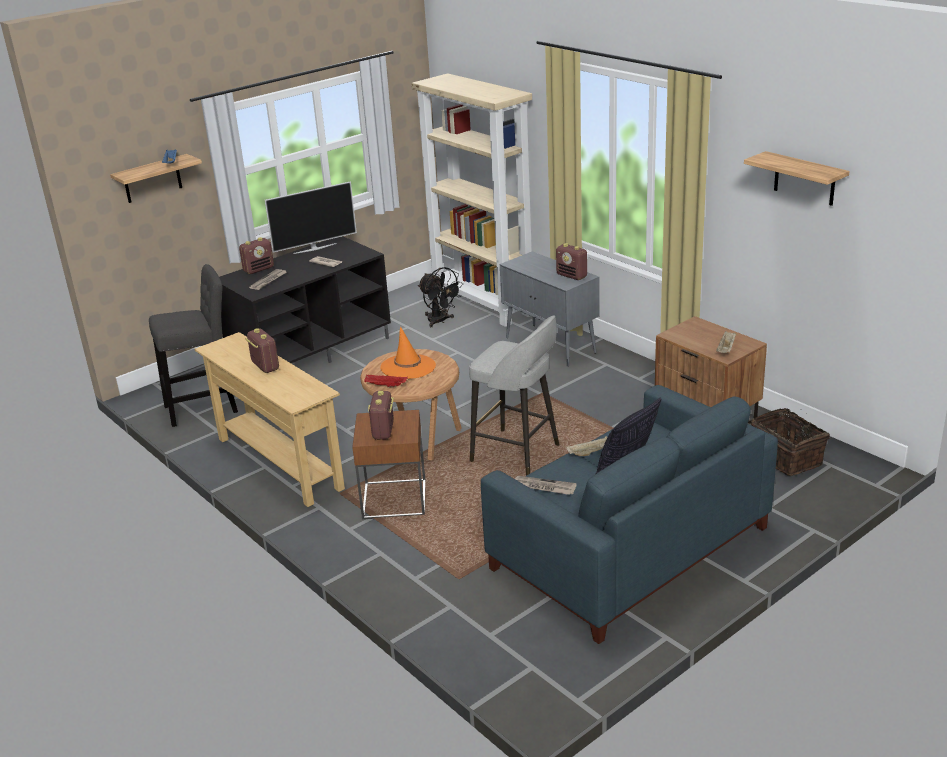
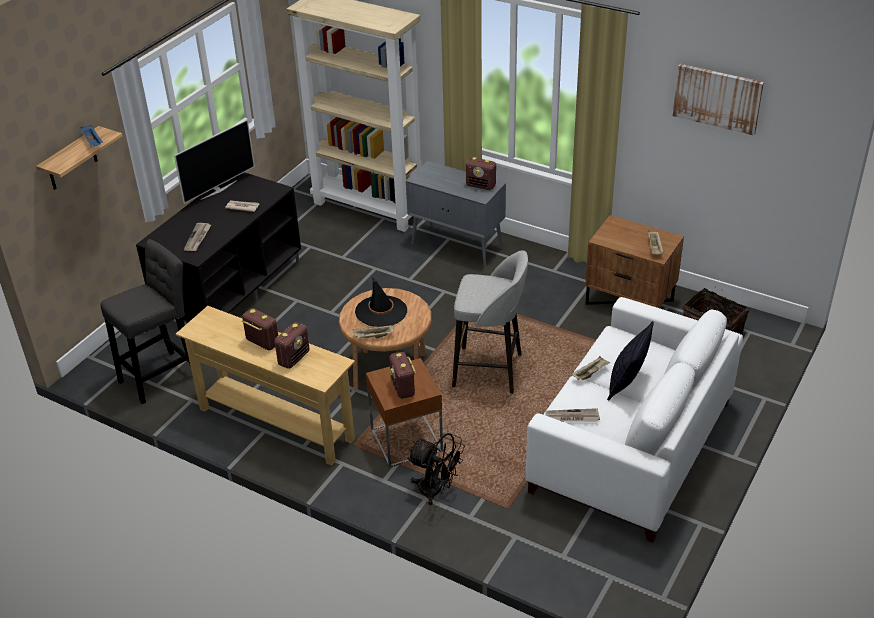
camera: 20 degrees left, 10 degrees up
(259, 269) = (178, 225): radio -> radio (294, 358)
(385, 386) = (373, 337): red tray -> beige tray
(408, 367) = (381, 311): orange hat -> black hat
(440, 321) = (338, 235): black fan -> black fan (436, 491)
(628, 547) = (630, 446): blue sofa -> white sofa
(804, 179) = (717, 98): shelf -> picture

